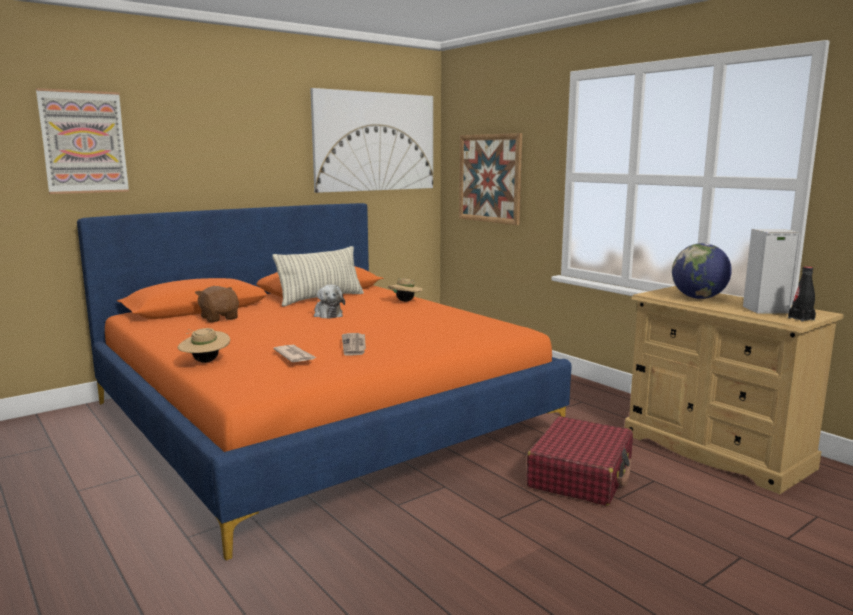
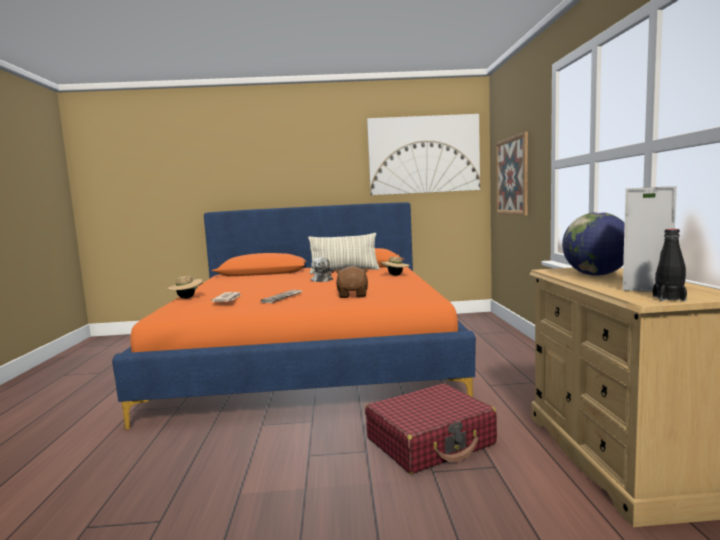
camera: 35 degrees right, 5 degrees down
(84, 142) = (213, 167): picture -> none
(220, 318) = (259, 278): brown plush toy -> brown plush toy (353, 295)

